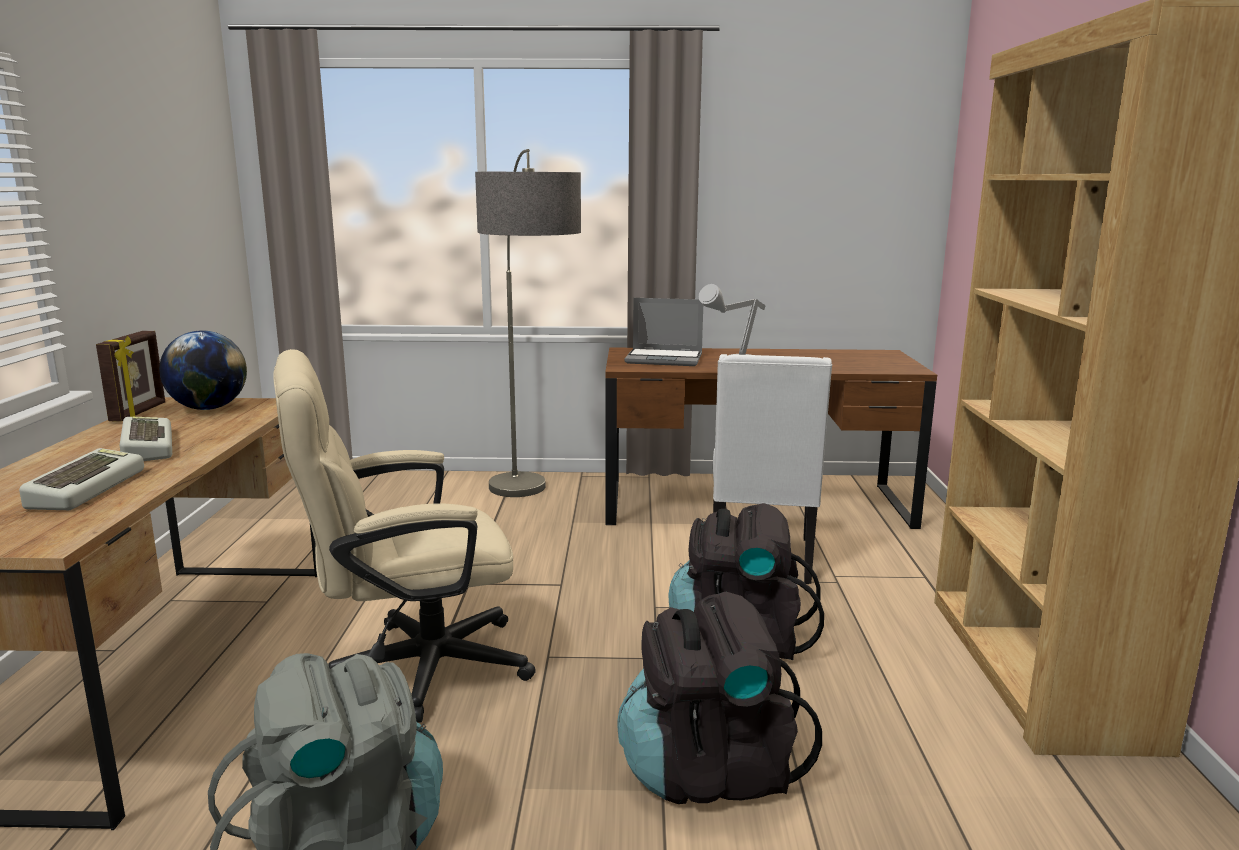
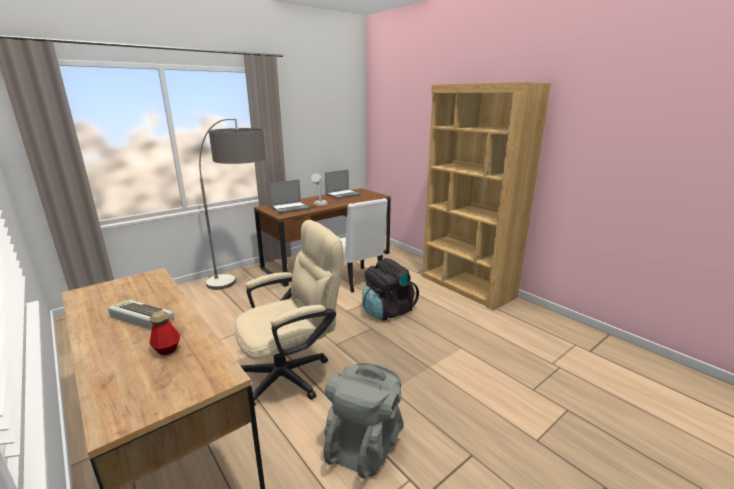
camera: 40 degrees left, 5 degrees up
(85, 488) = (167, 349): keyboard -> bottle
(139, 412) = (77, 303): picture frame -> none
(208, 408) = (120, 288): globe -> none
(411, 669) = (292, 373): beige office chair -> beige office chair turned 150 degrees counterclockwise
(709, 771) = (433, 355): black backpack -> none
(825, 355) = (342, 195): none -> laptop

